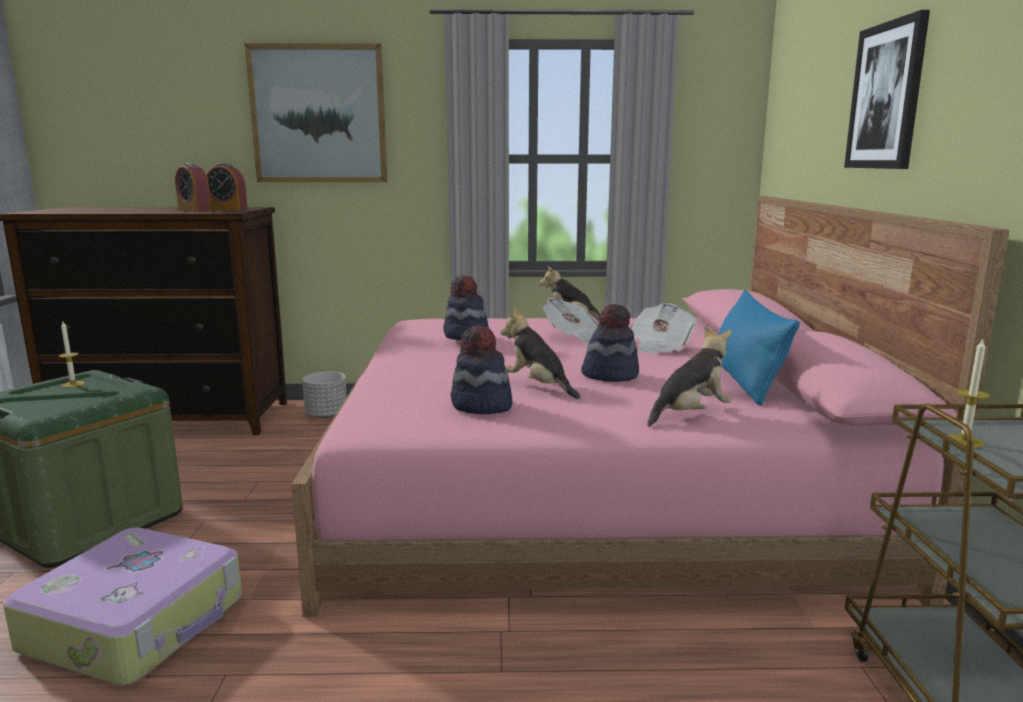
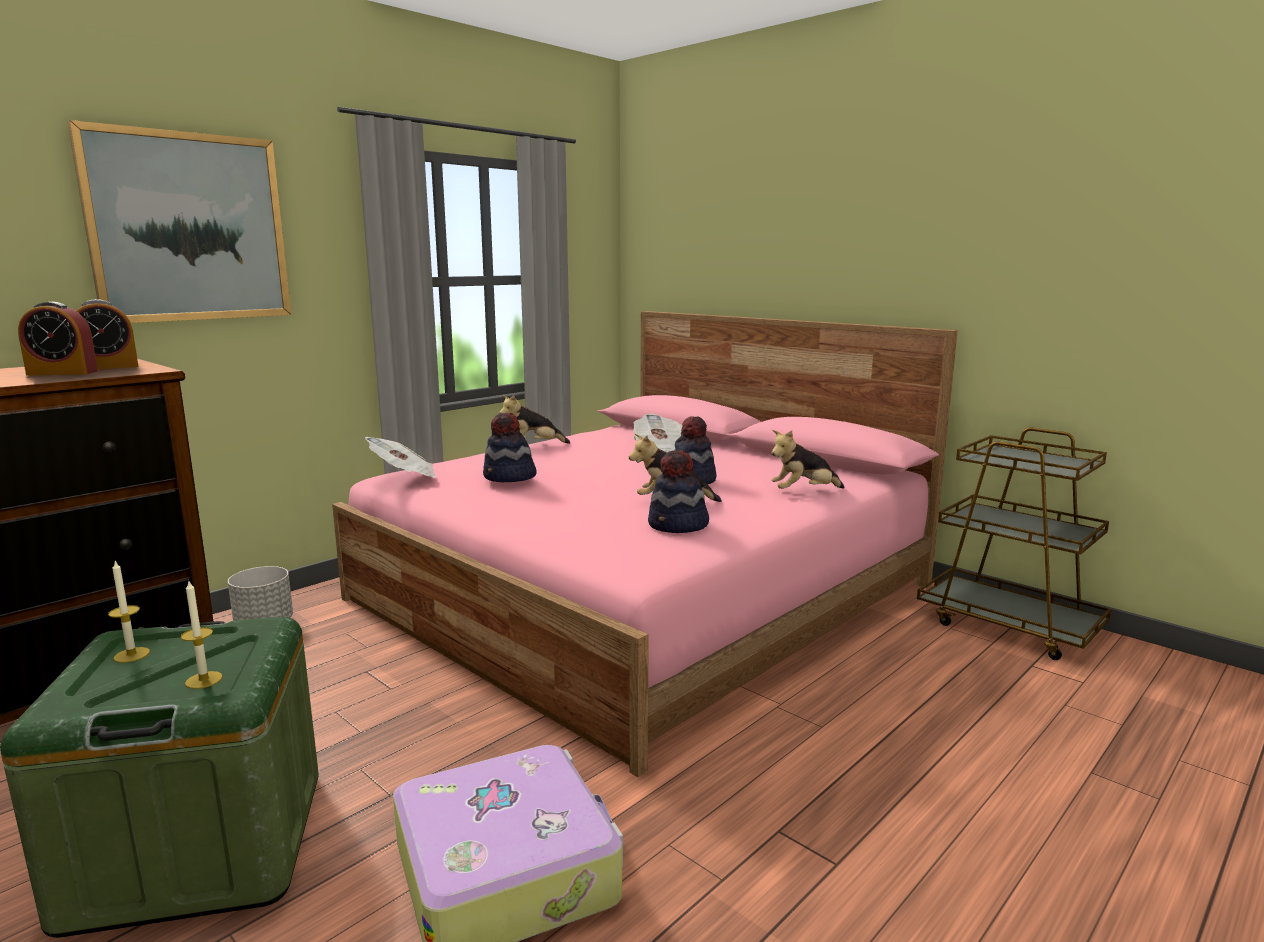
camera: 45 degrees left, 0 degrees up
(574, 338) = (589, 460): newspaper -> newspaper (404, 475)
(690, 414) = (803, 492): plush toy -> plush toy turned 120 degrees counterclockwise
(745, 380) = (772, 463): blue pillow -> none
(886, 96) = (802, 235): picture -> none
(964, 441) = (1005, 460): candle -> candle (204, 680)

